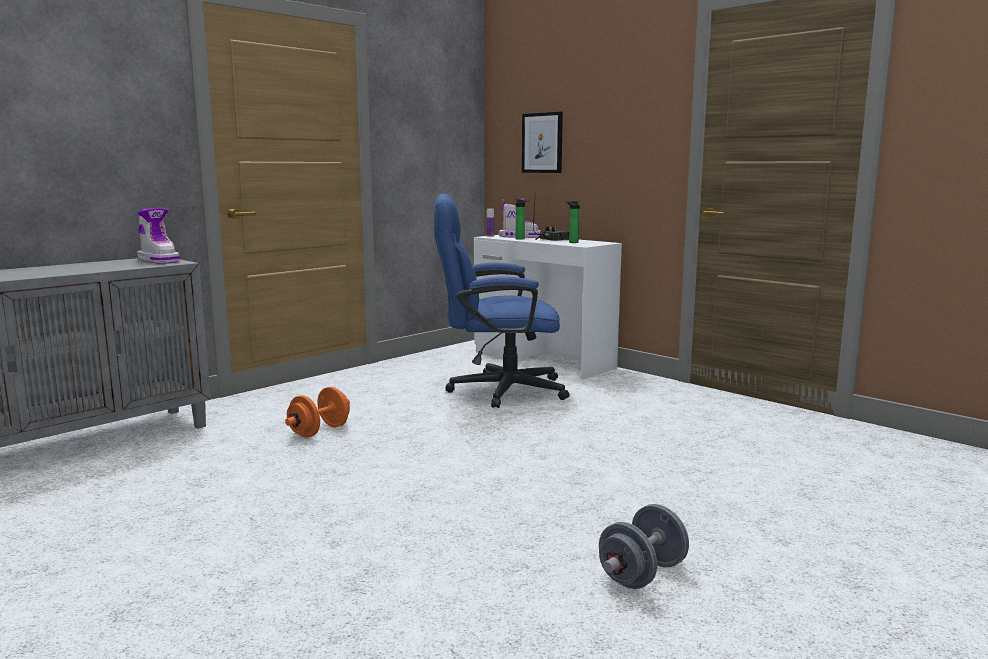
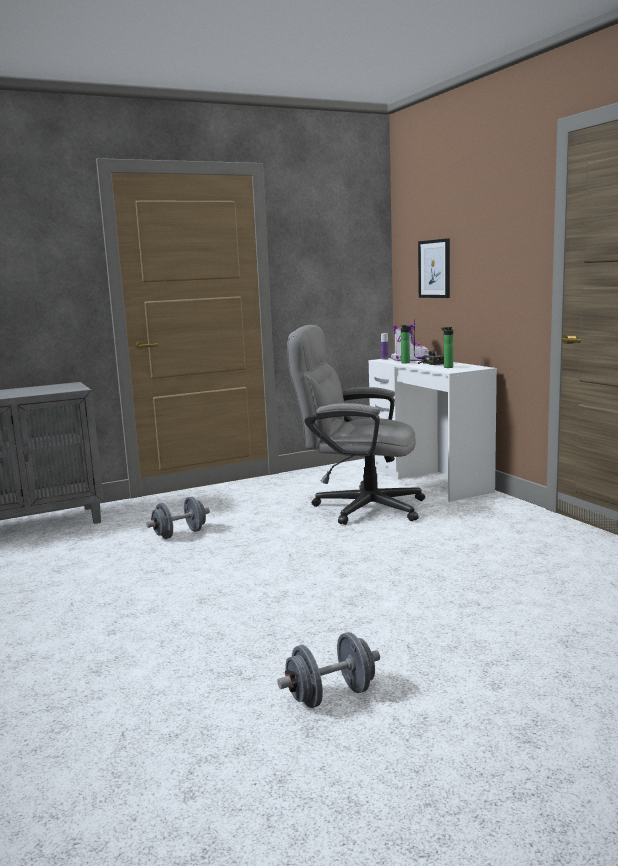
camera: 20 degrees right, 0 degrees up
(159, 260) = (68, 386): boot -> none
(319, 431) = (180, 534): orange dumbbell -> grey dumbbell
(496, 390) = (358, 507): blue office chair -> grey office chair

